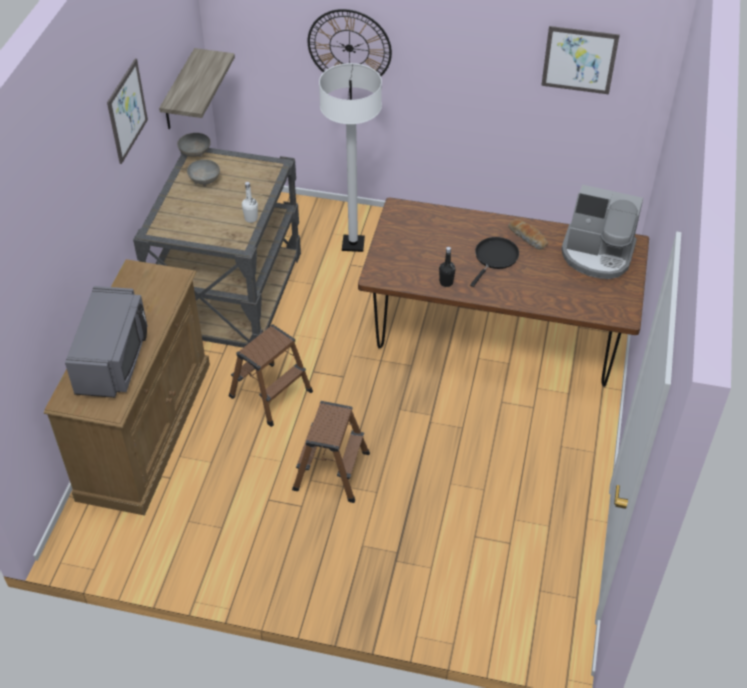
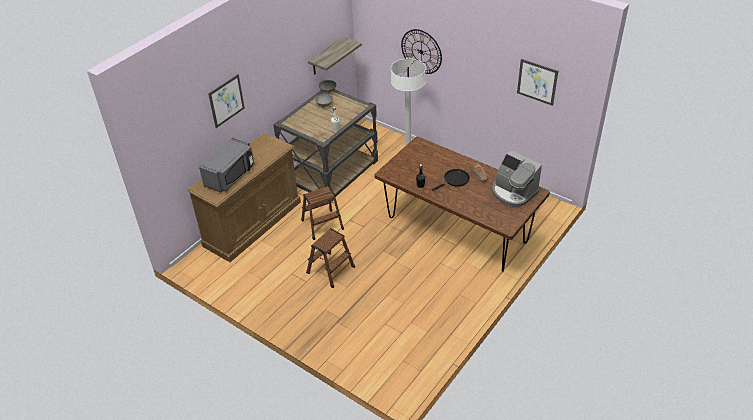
camera: 25 degrees right, 5 degrees down
(127, 111) = (281, 56): picture -> picture (226, 100)

